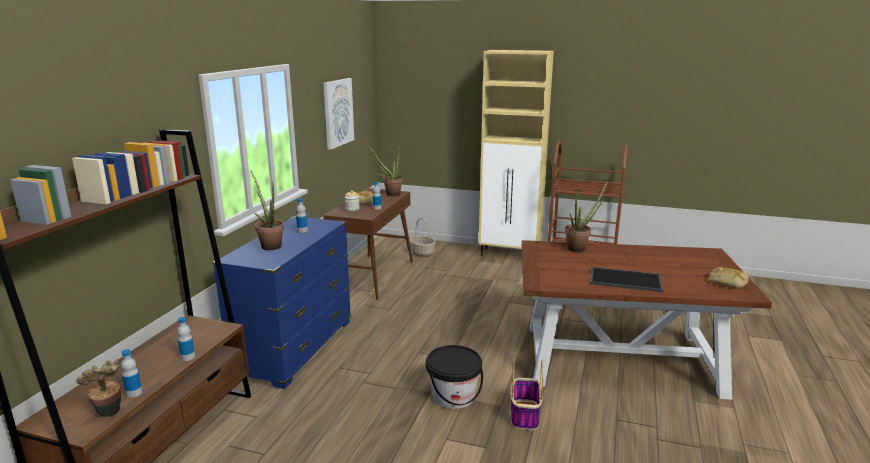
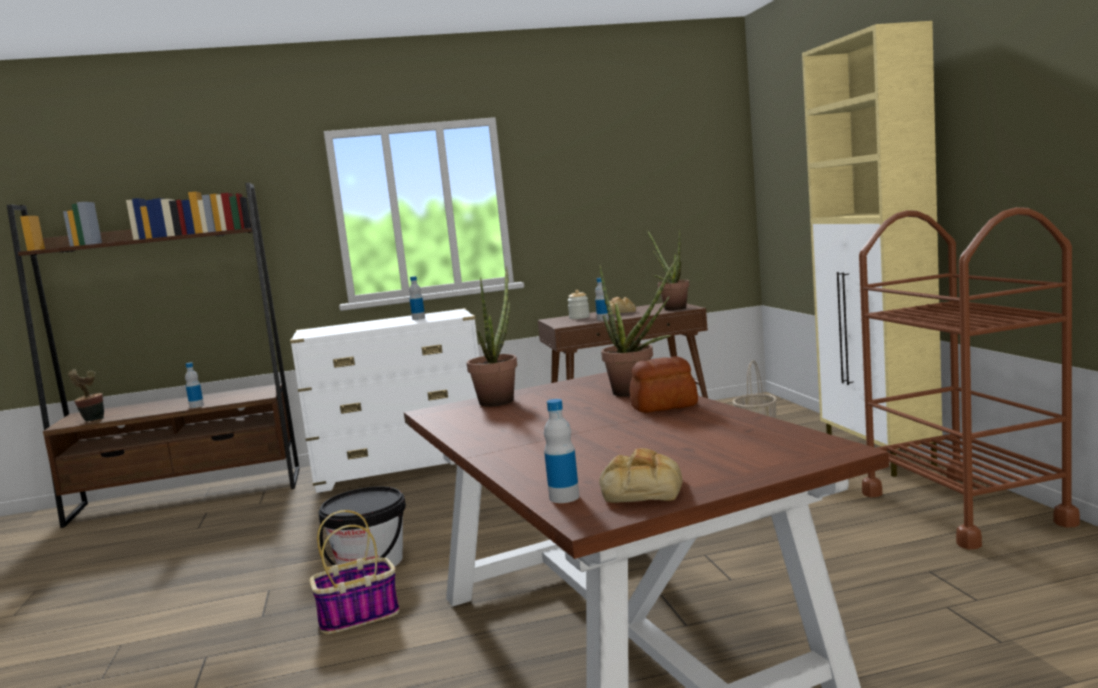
camera: 60 degrees right, 10 degrees down
(134, 393) = (127, 415): bottle -> bottle (564, 497)
(269, 245) = (359, 325): potted plant -> potted plant (500, 399)
(295, 348) = (404, 468): blue dresser -> white dresser
(338, 112) = (626, 185): picture -> none
(613, 251) = (663, 406): none -> bread
(624, 280) = (522, 436): tray -> none

